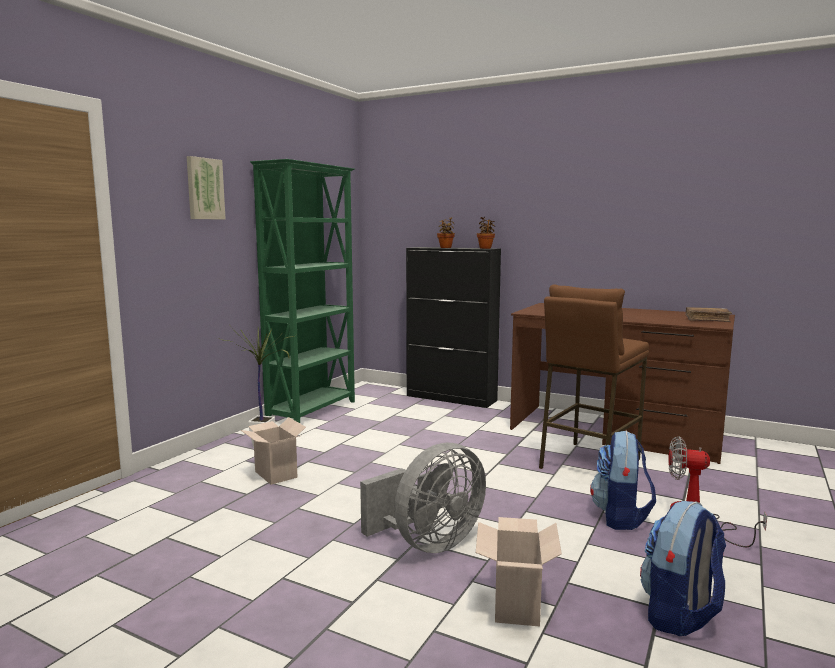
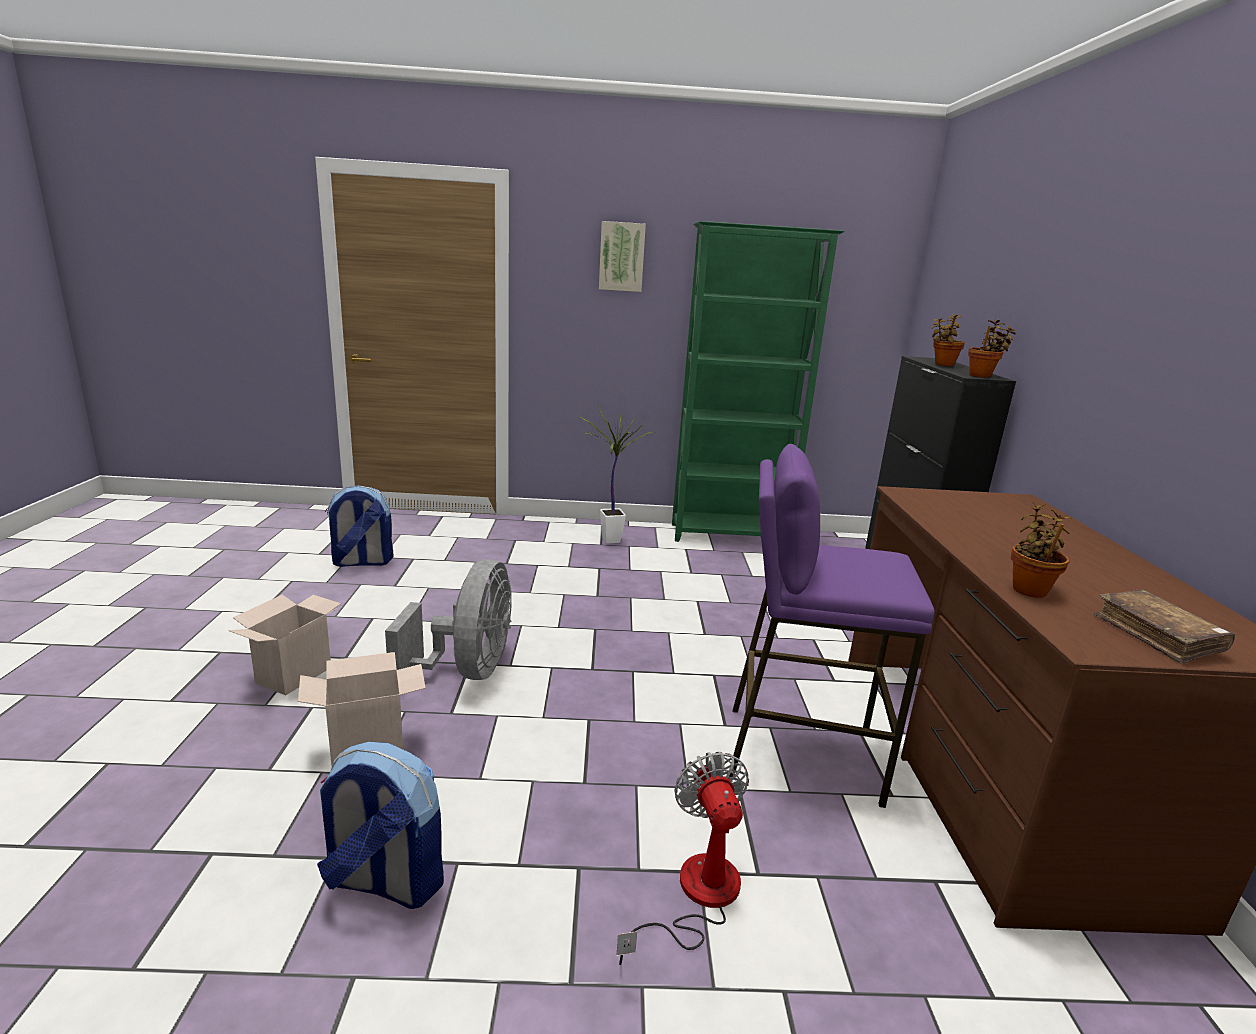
camera: 60 degrees right, 10 degrees up
(274, 474) = (555, 562): cardboard box -> cardboard box (294, 674)
(429, 543) = (467, 671): grey fan -> grey fan turned 105 degrees counterclockwise
(588, 463) = (800, 752): brown stool -> purple stool
(621, 517) = (632, 804): backpack -> backpack (361, 562)
(662, 321) = (1029, 589): none -> potted plant

